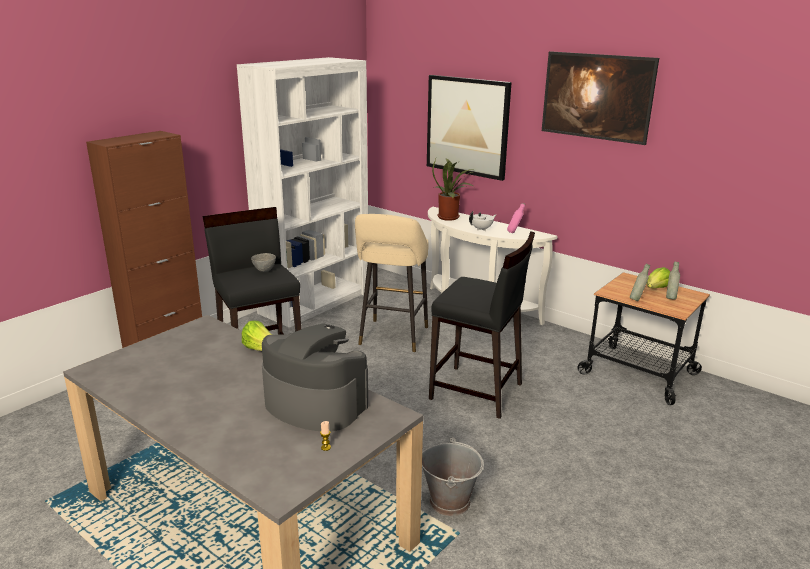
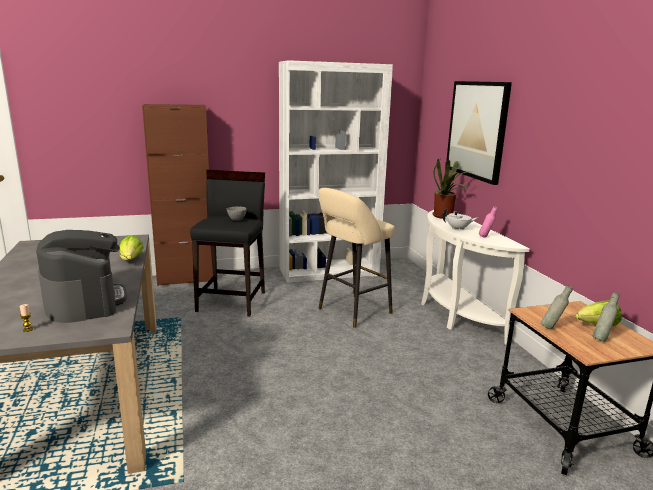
camera: 35 degrees right, 5 degrees down
(450, 501) = (214, 452): grey bucket -> none
(477, 392) = (363, 376): black stool -> none
(594, 117) = (576, 115): picture -> none

